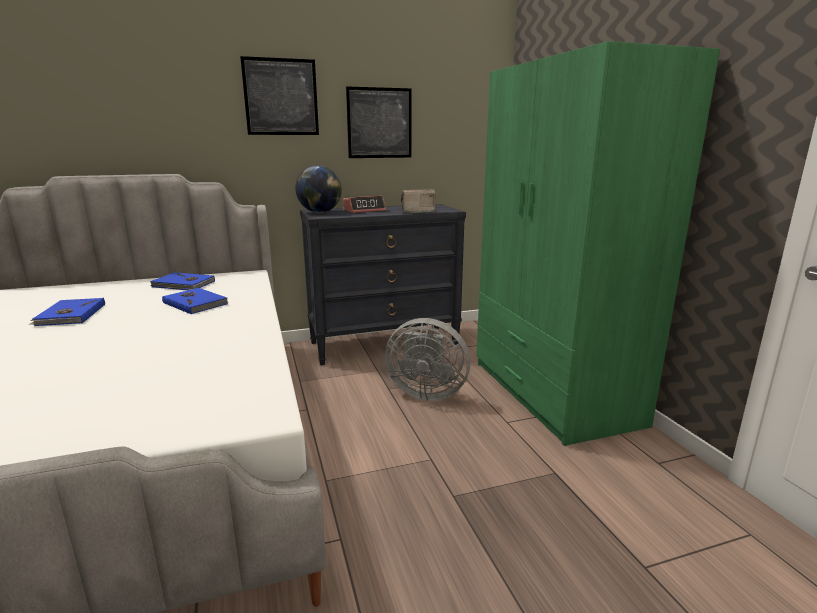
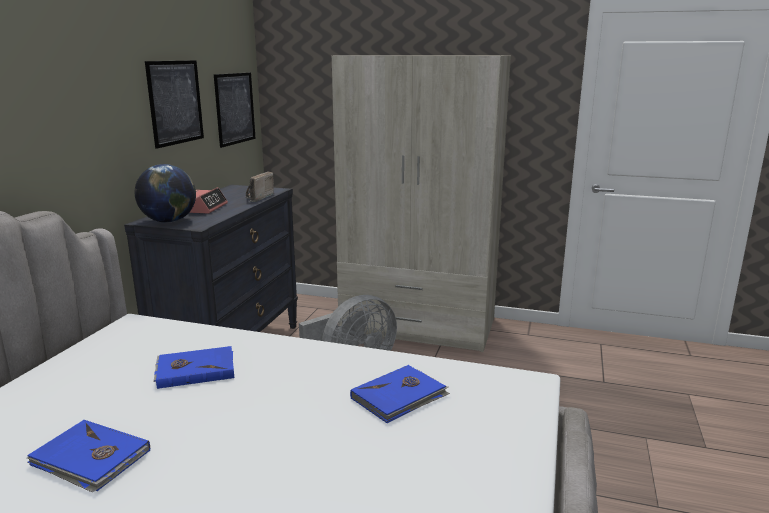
camera: 55 degrees left, 0 degrees up
(183, 284) = (95, 367): blue book -> blue book (400, 397)
(281, 97) = (86, 79): picture -> picture (235, 108)
(552, 393) = (418, 326): green wardrobe -> beige wardrobe

